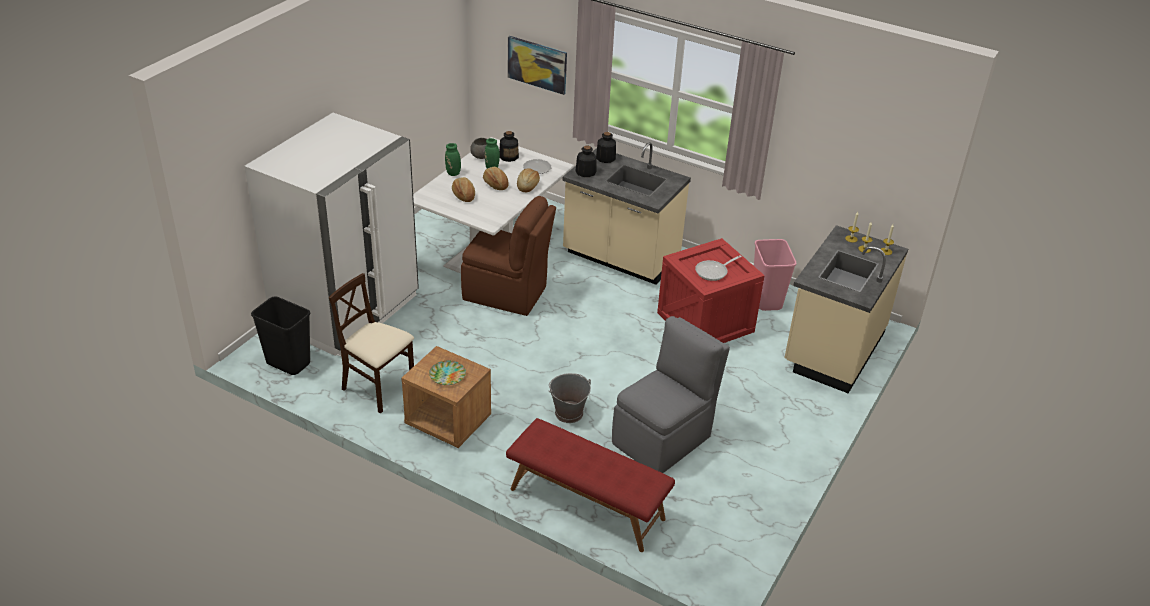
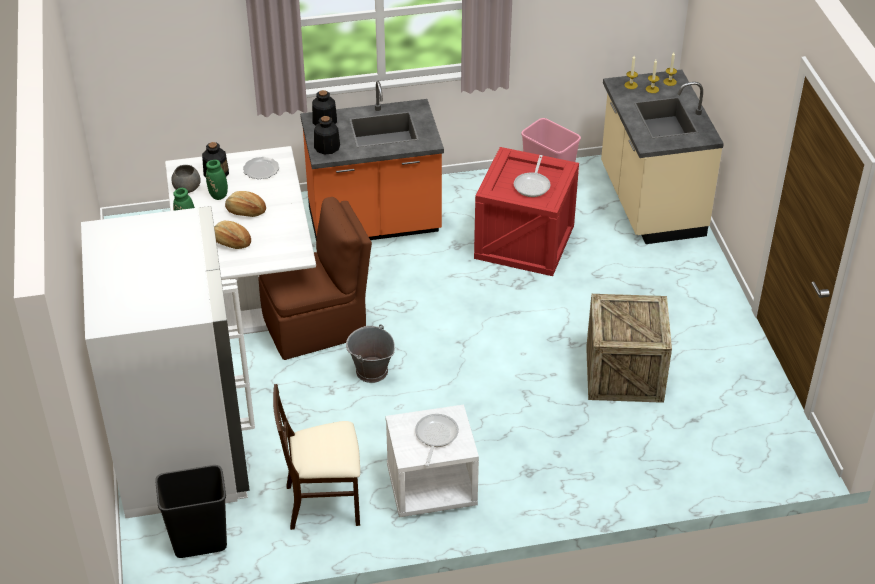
camera: 40 degrees left, 5 degrees up
(447, 375) = (435, 437): plate -> frying pan
(447, 421) = (431, 488): brown nightstand -> white nightstand
(527, 186) = (279, 194): bread -> none
(537, 64) = (184, 49): picture -> none
(568, 413) = (521, 405): grey bucket -> grey bucket (371, 371)
(586, 504) = (638, 475): red bench -> none
(620, 258) = (374, 224): beige counter -> orange counter
(663, 439) = (624, 374): grey chair -> crate

